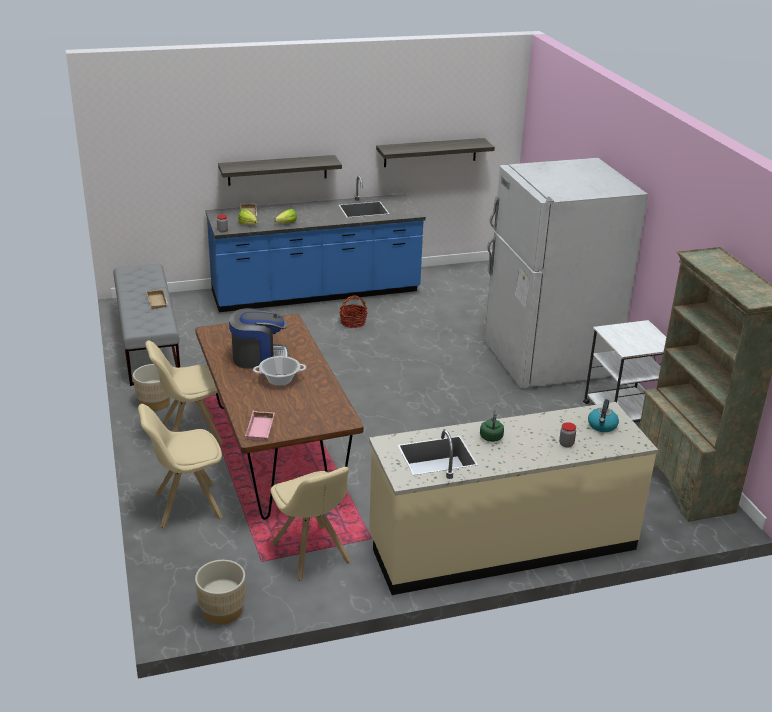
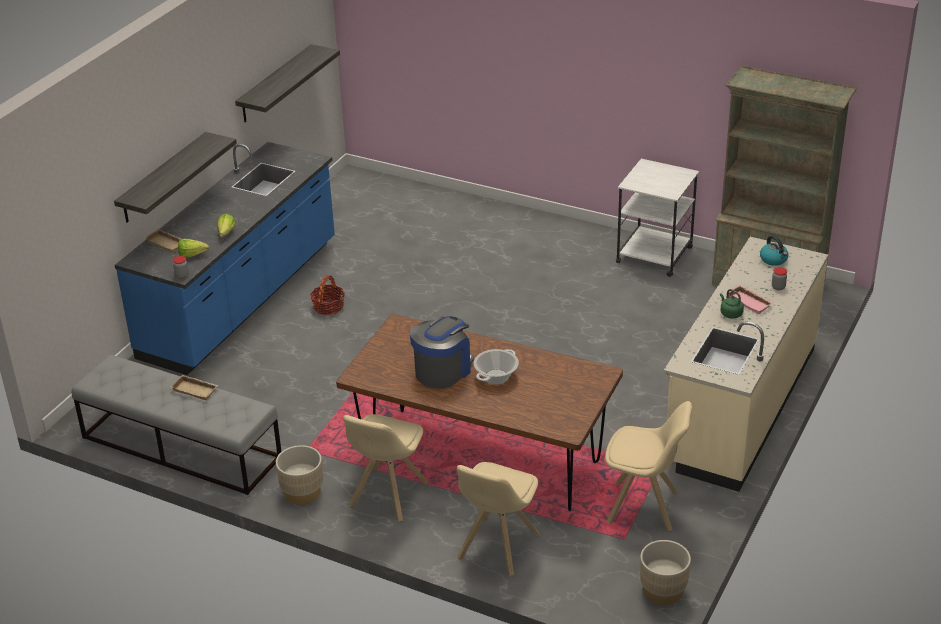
camera: 45 degrees left, 5 degrees up
(261, 429) = (563, 422): pink tray -> pink tray (750, 302)
(549, 360) = (536, 242): white fridge -> none

